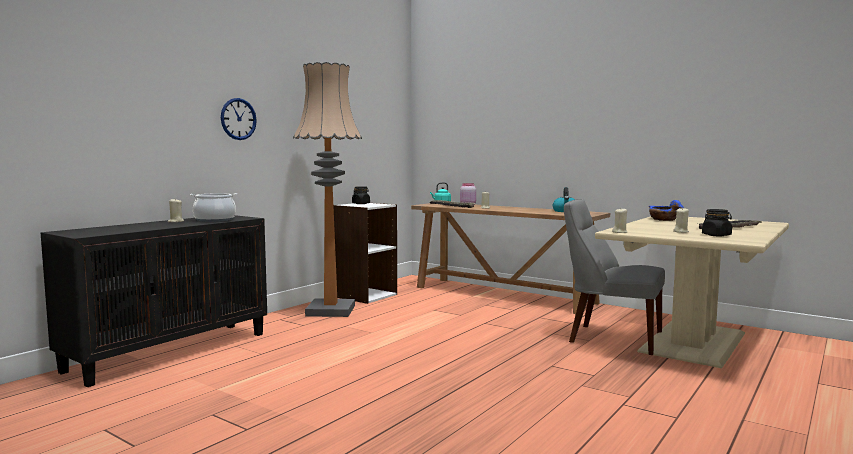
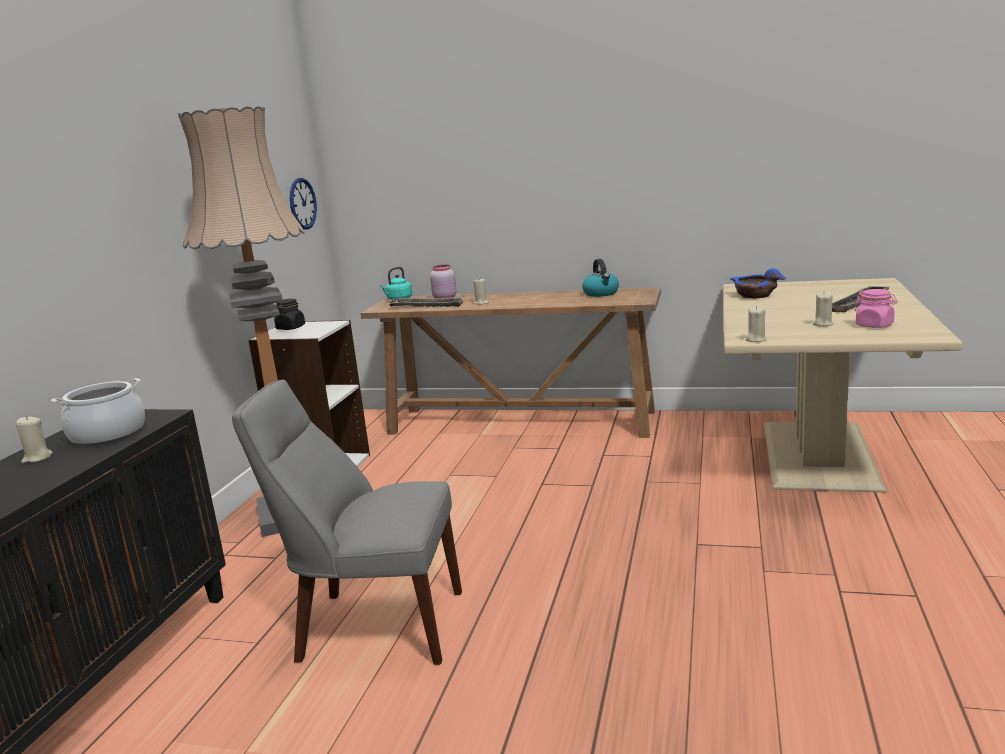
camera: 20 degrees left, 10 degrees up
(238, 119) = (83, 230): wall clock -> wall clock (302, 203)
(610, 338) = (722, 472): grey chair -> grey chair (373, 626)
(716, 235) = (874, 325): black jar -> pink jar

